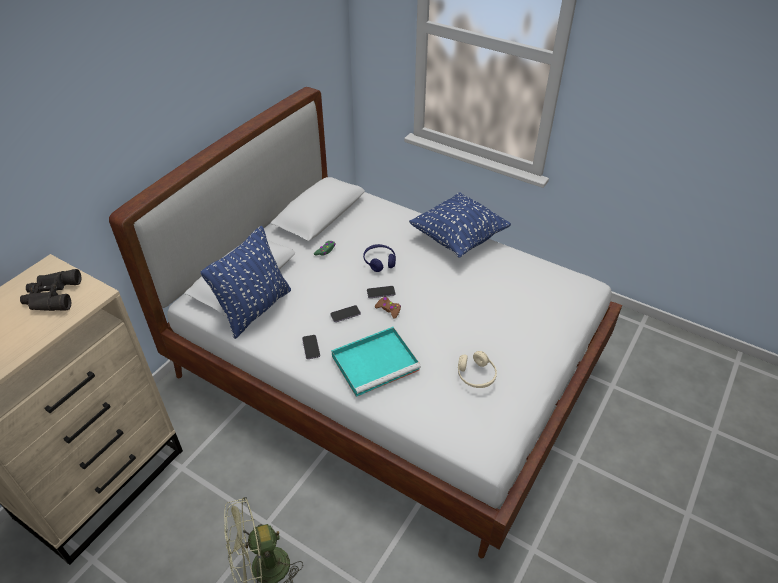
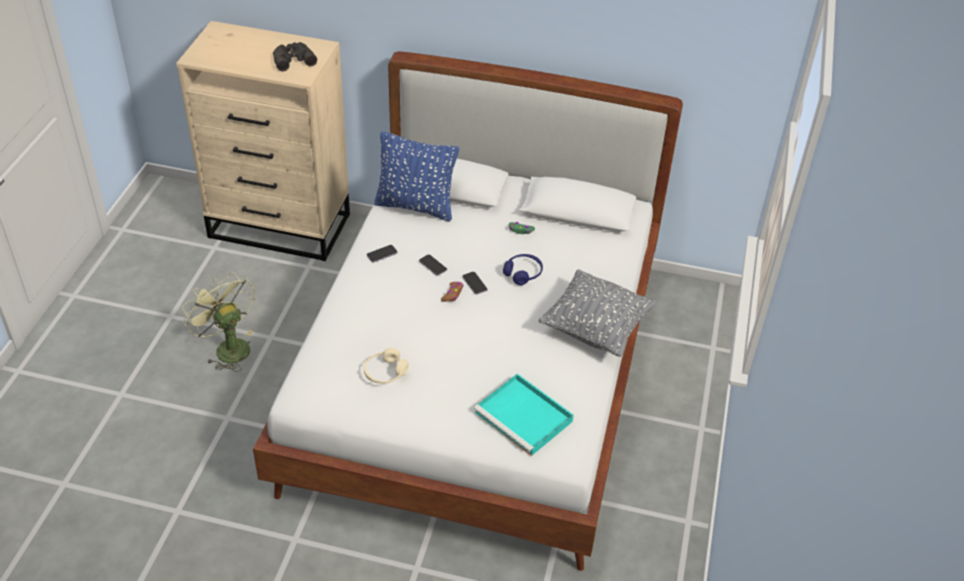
camera: 70 degrees right, 0 degrees up
(376, 362) = (378, 300): turquoise tray -> turquoise tray (525, 417)
(458, 239) = (595, 329): blue pillow -> grey pillow

